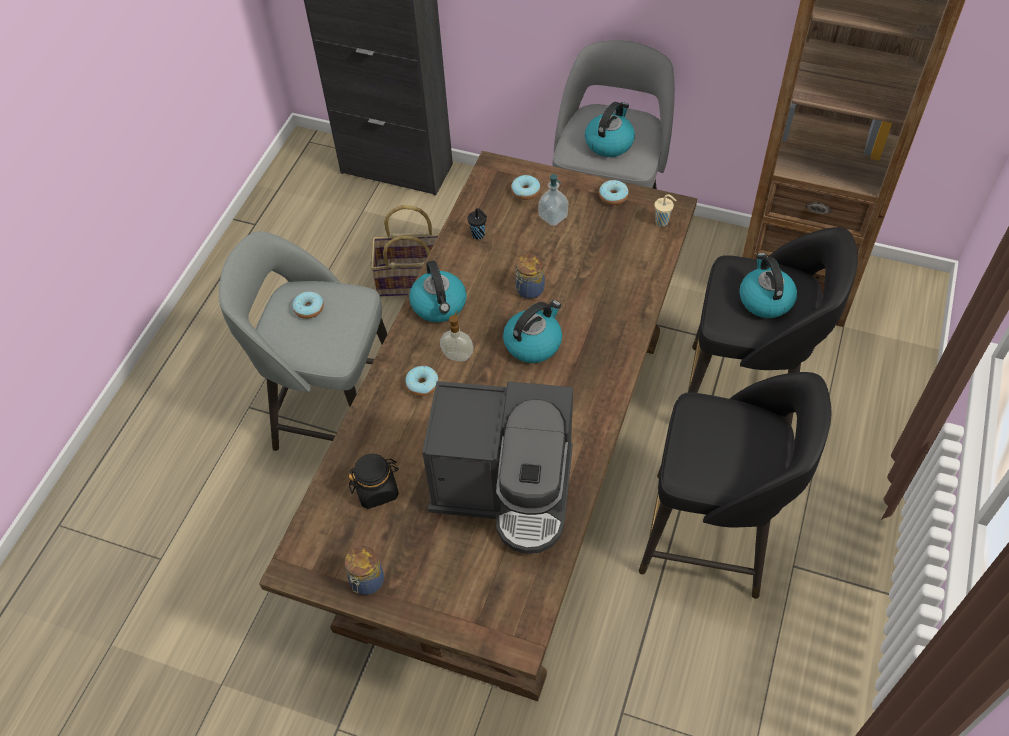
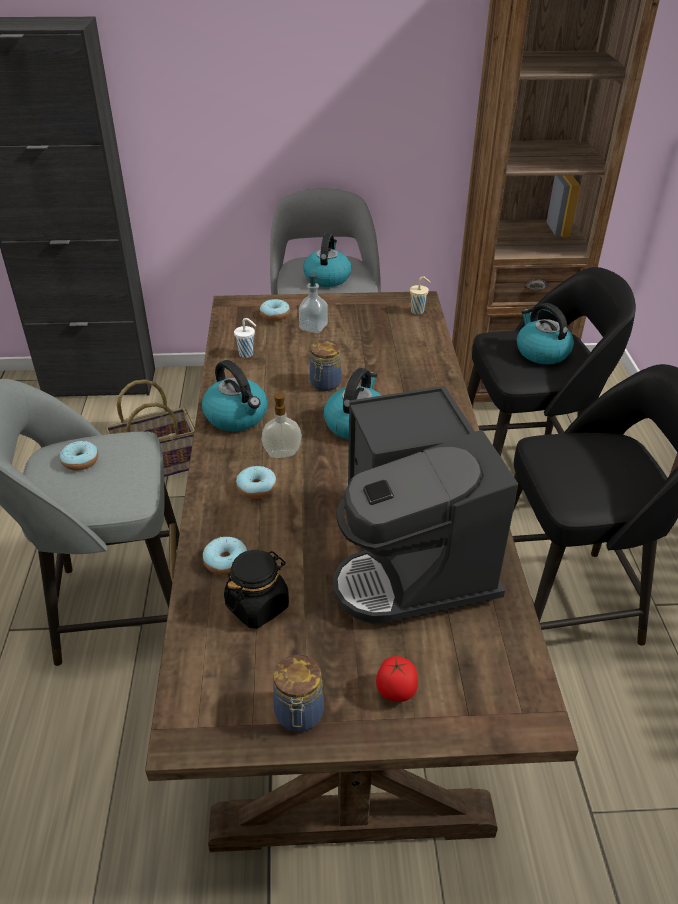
camera: 25 degrees left, 15 degrees down
(437, 590) = (396, 692): none -> tomato
(479, 235) = (247, 354): black cup -> white cup
(506, 489) = (411, 559): coffee machine -> coffee machine turned 90 degrees clockwise
(613, 196) = (360, 303): donut -> donut (225, 561)

